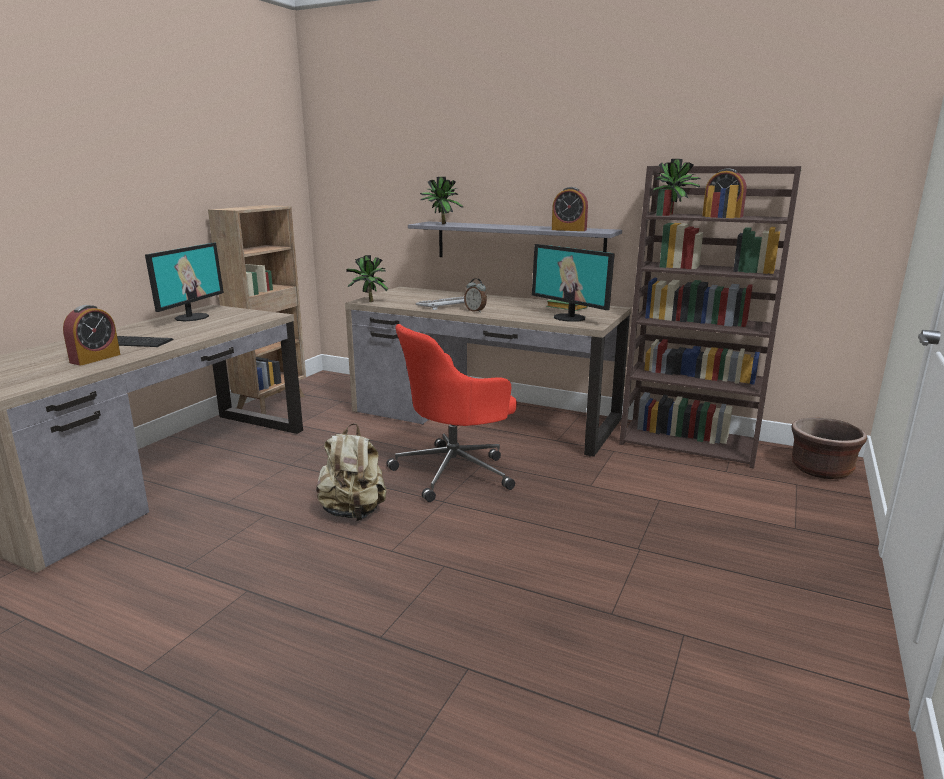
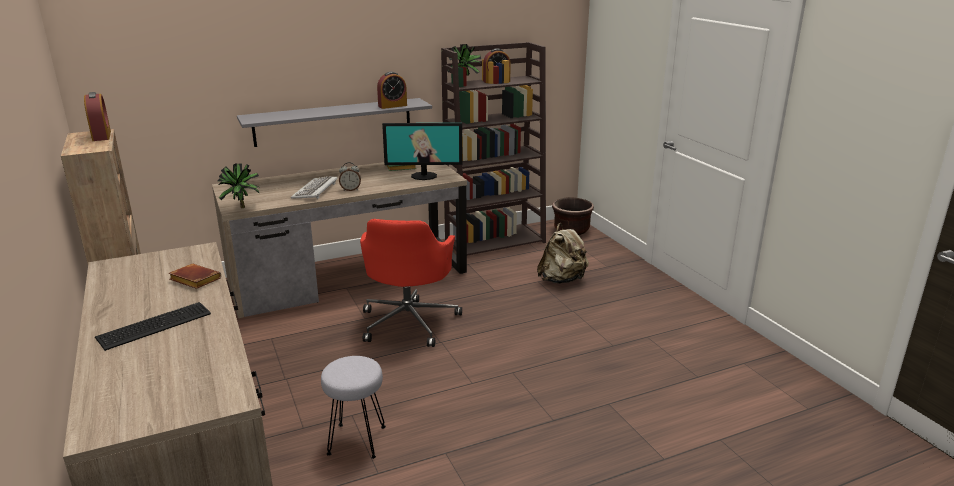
camera: 50 degrees left, 5 degrees up
(95, 358) = (195, 346): alarm clock -> alarm clock (101, 136)
(191, 317) = (125, 280): monitor -> none
(213, 328) = (193, 280): none -> brown book
(227, 535) = (357, 441): none -> grey stool
(353, 512) = (405, 378): beige backpack -> beige backpack (562, 280)
(440, 224) = (269, 117): potted plant -> none

